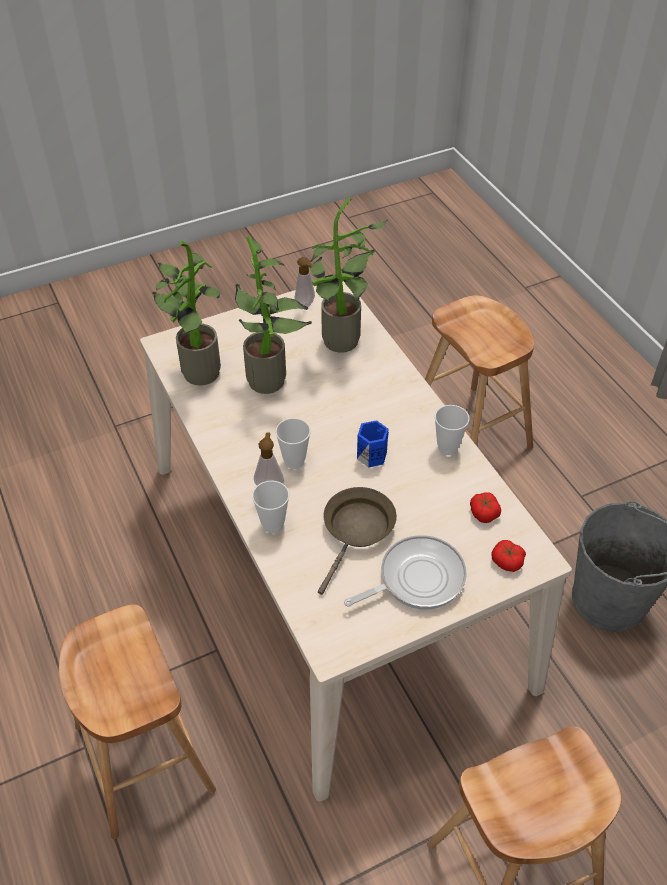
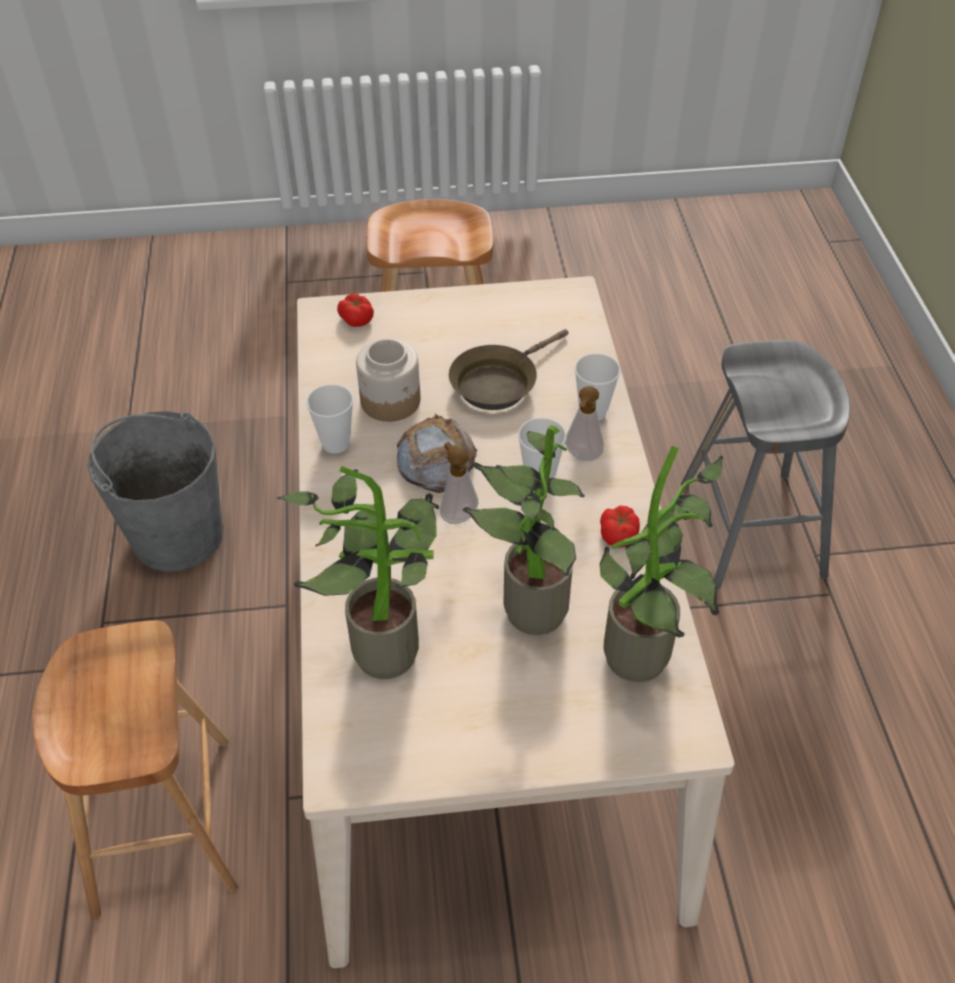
camera: 160 degrees left, 0 degrees up
(144, 758) = (751, 528): brown stool -> grey stool
(306, 305) = (409, 750): soap dispenser -> soap dispenser (457, 515)
(372, 454) = (435, 460): blue mug -> bread
(416, 578) = (458, 326): frying pan -> none
(430, 491) = (391, 401): none -> jar
(484, 513) = (346, 365): tomato -> tomato (618, 534)

